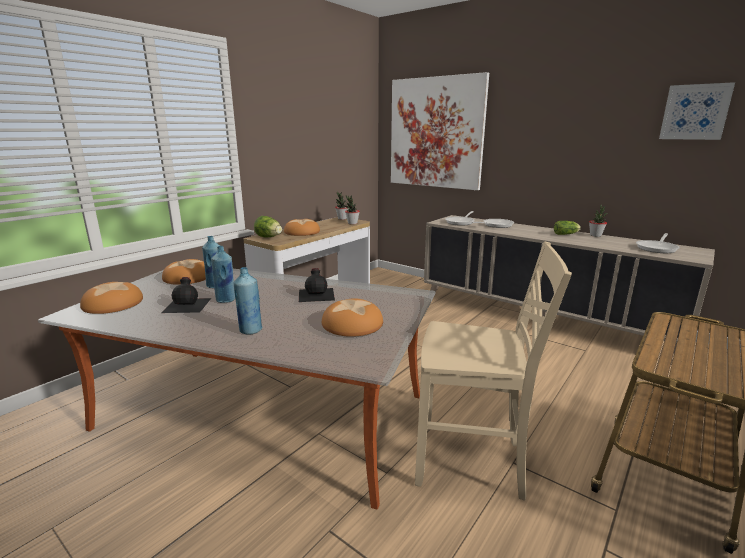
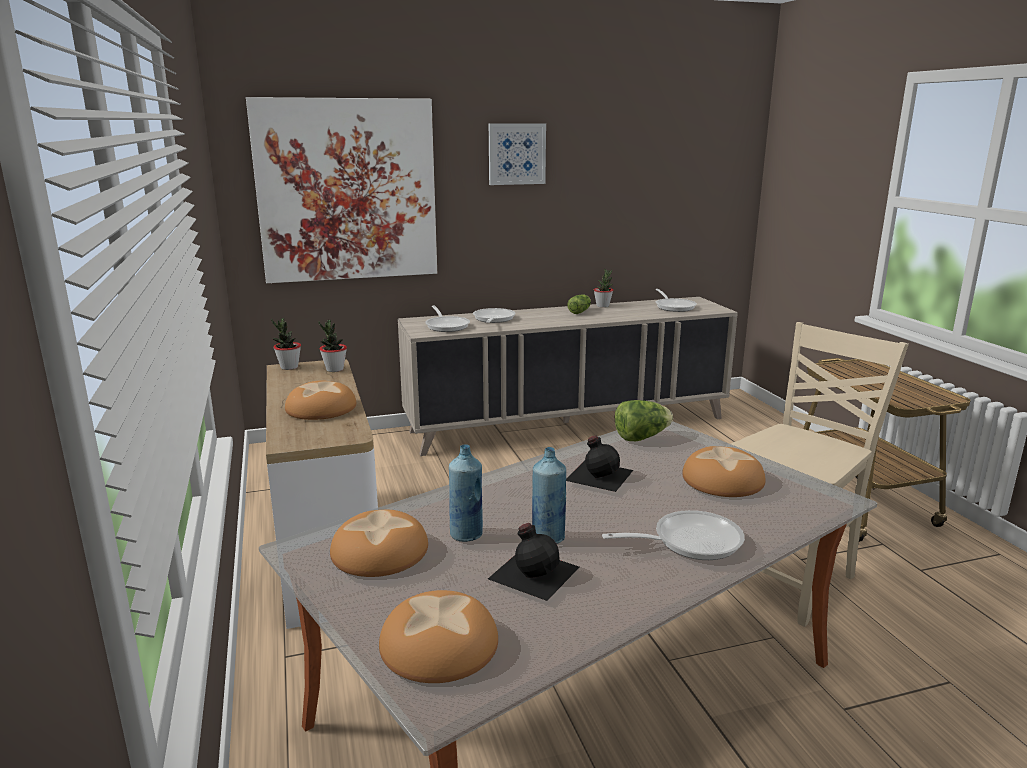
camera: 55 degrees left, 0 degrees up
(250, 330) = (689, 541): blue bottle -> frying pan
(269, 237) = (306, 435): lettuce -> lettuce (641, 437)
(695, 112) = (665, 159): picture -> picture (516, 154)

